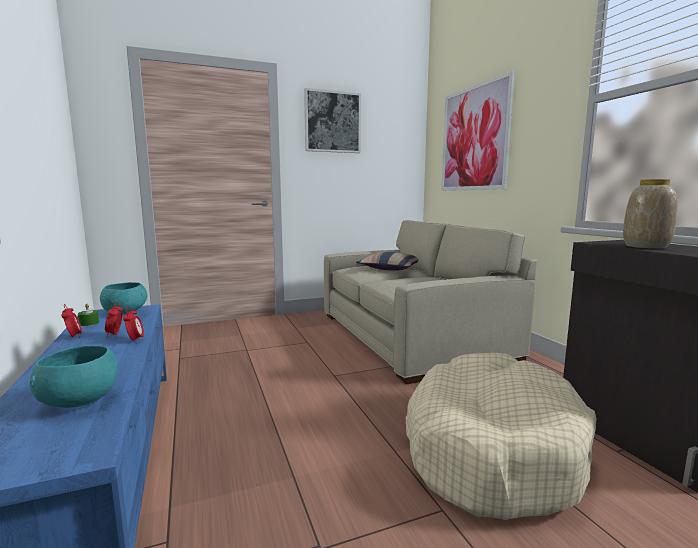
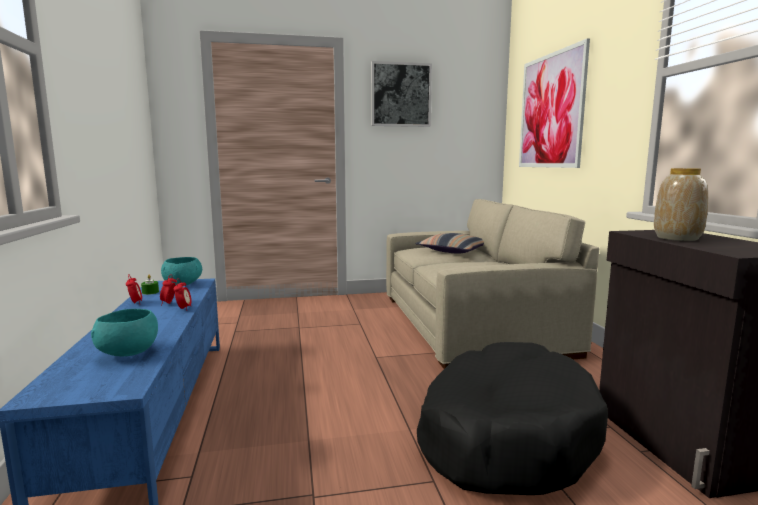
camera: 10 degrees right, 0 degrees up
(490, 448) = (505, 435): beige dog bed -> black dog bed

